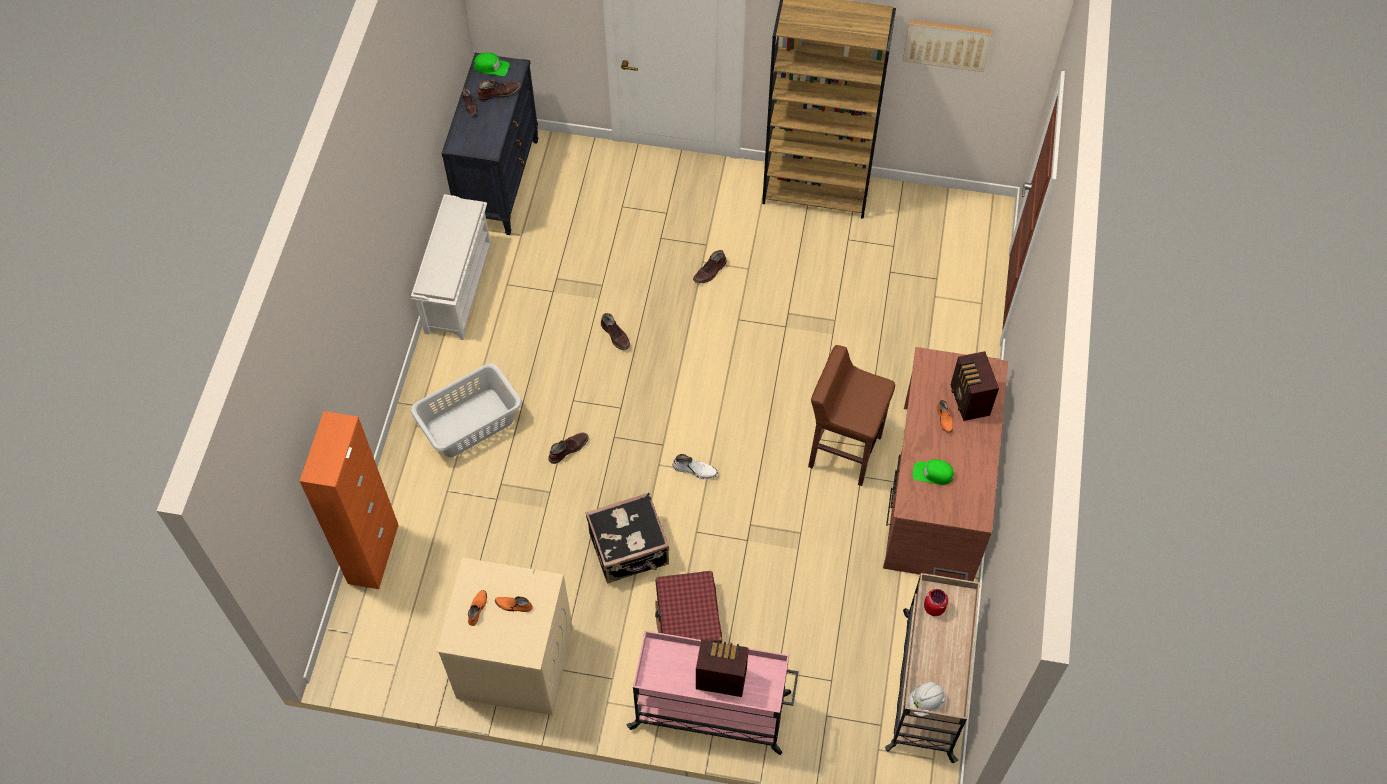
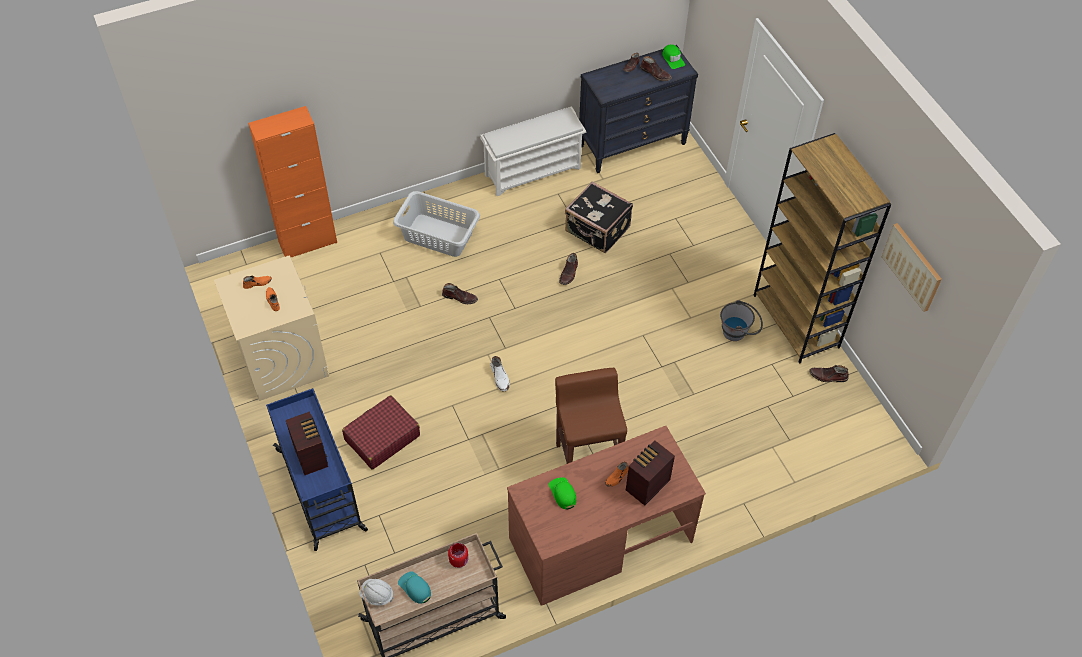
camera: 55 degrees right, 5 degrees down
(629, 550) = (409, 375): black suitcase -> black suitcase (597, 230)
(710, 272) = (667, 297): brown boot -> brown boot (828, 376)
(712, 711) = (321, 491): pink cart -> blue cart
(794, 242) = (738, 332): none -> grey bucket
(939, 663) = (415, 588): none -> turquoise cap

